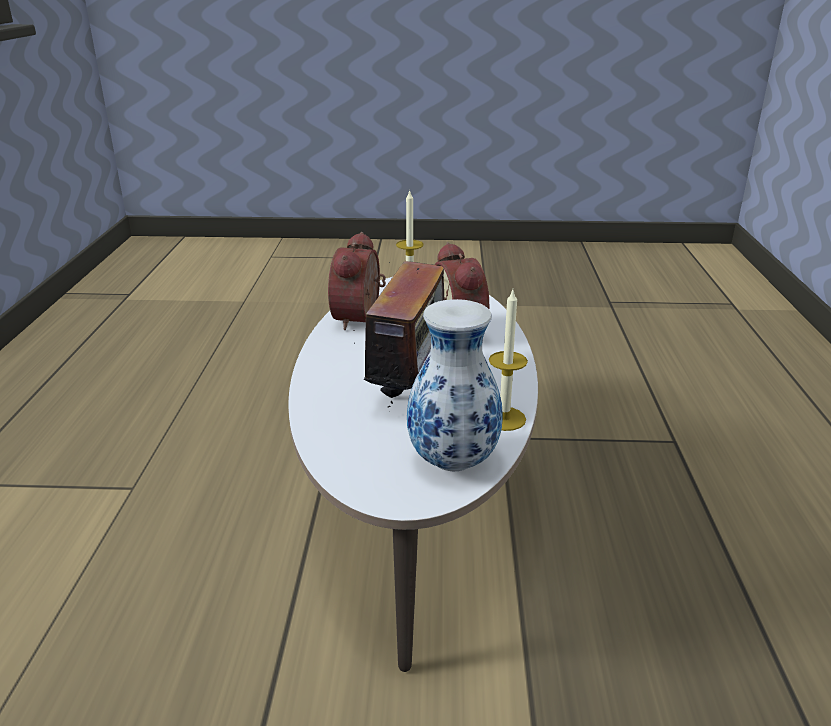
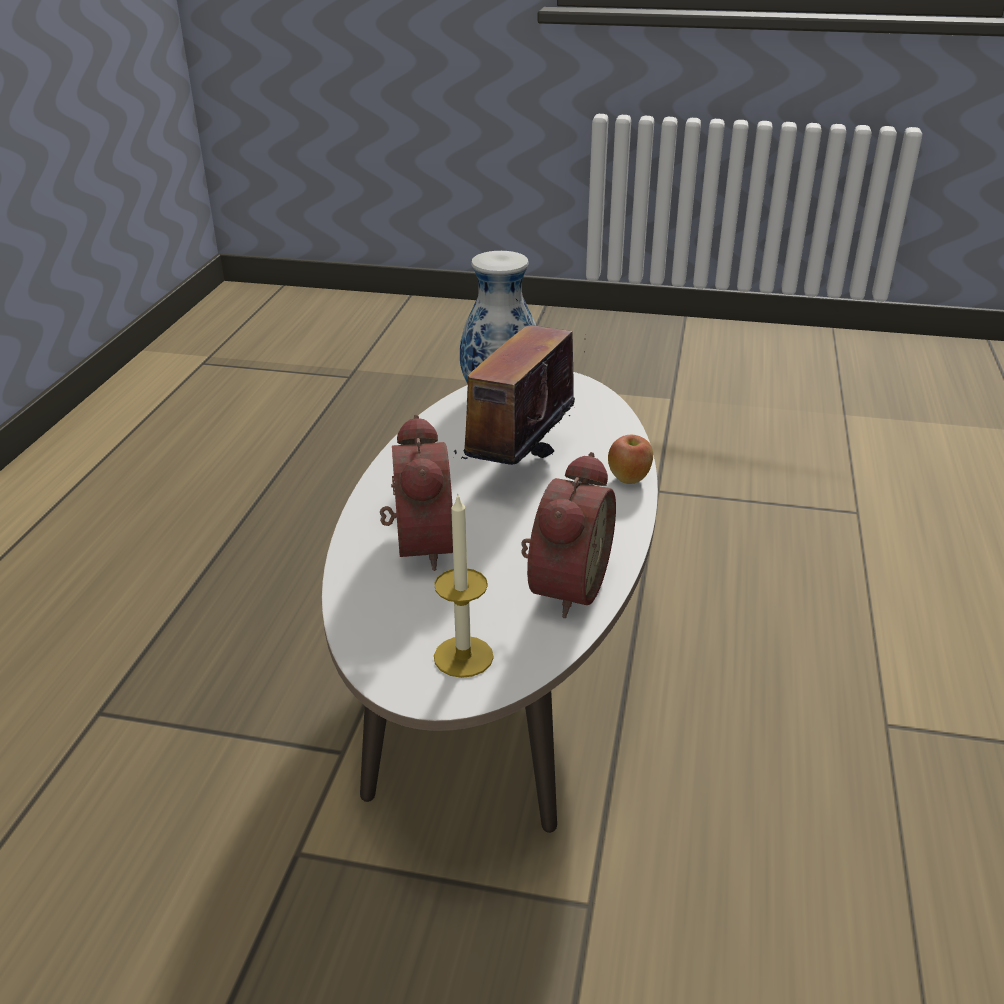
camera: 170 degrees left, 5 degrees up
(313, 385) = (629, 478): none -> apple
(504, 418) = (435, 426): candle -> none

